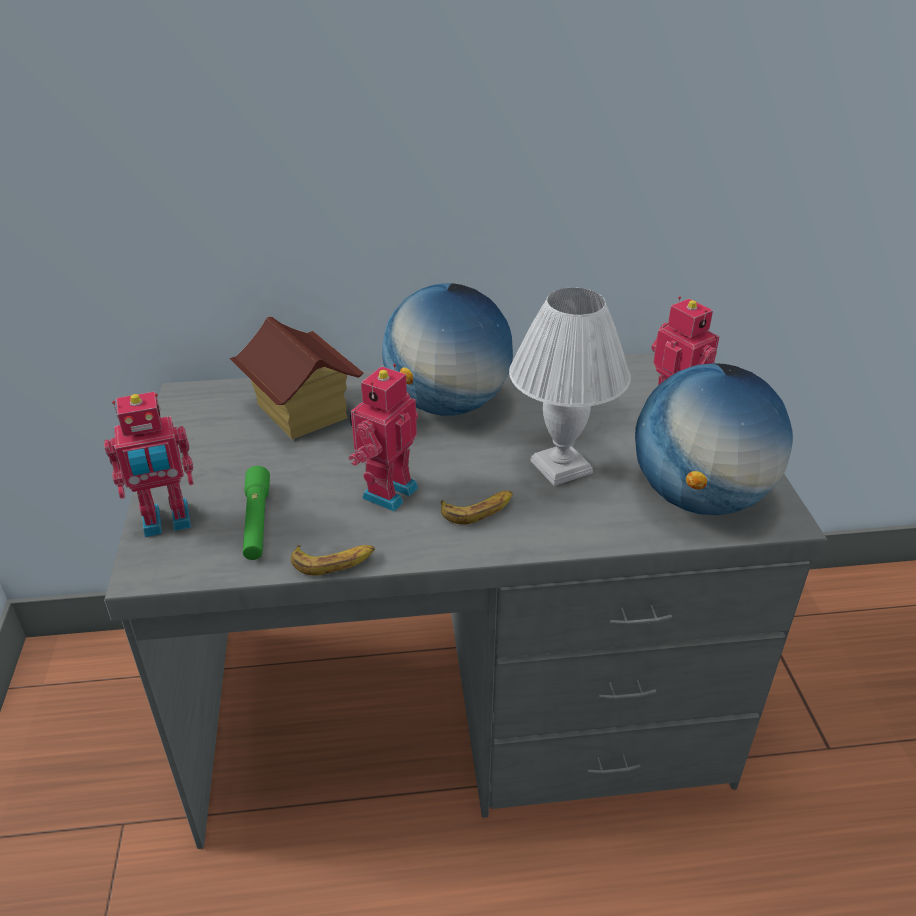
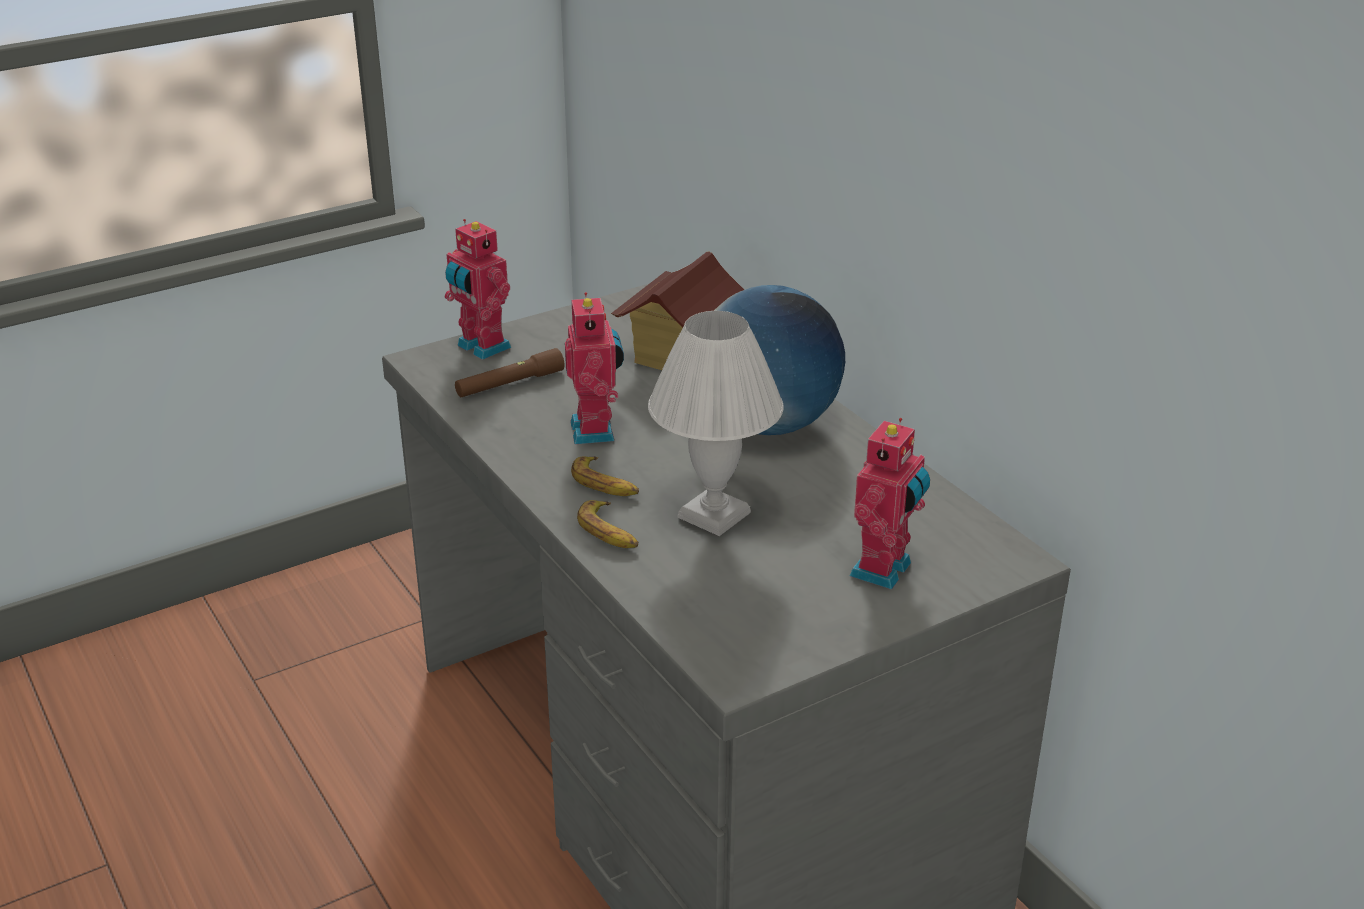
camera: 65 degrees right, 5 degrees down
(257, 521) = (509, 384): green flashlight -> brown flashlight
(334, 561) = (484, 433): banana -> banana (609, 532)
(387, 491) = (596, 431): toy robot -> toy robot turned 75 degrees clockwise
(699, 497) = (730, 612): globe -> none

